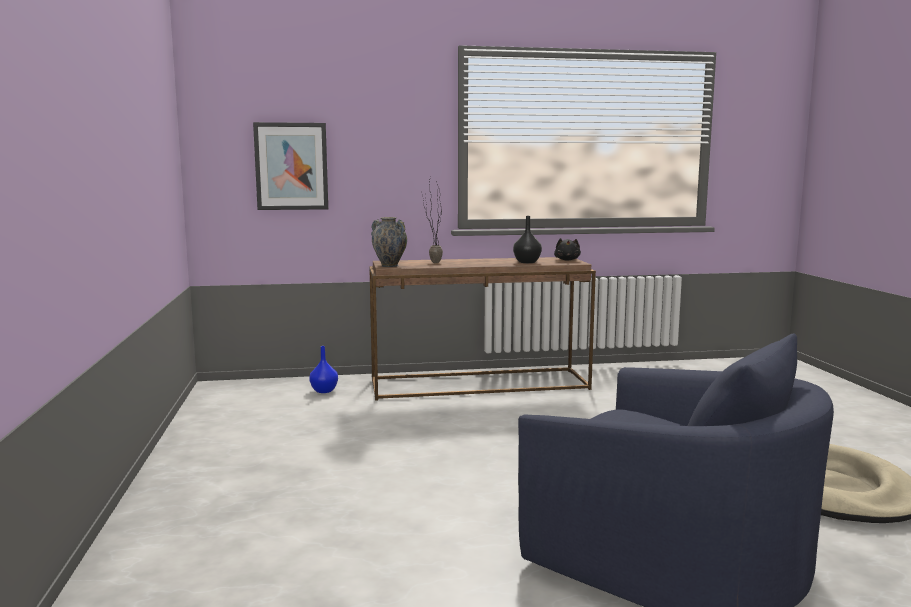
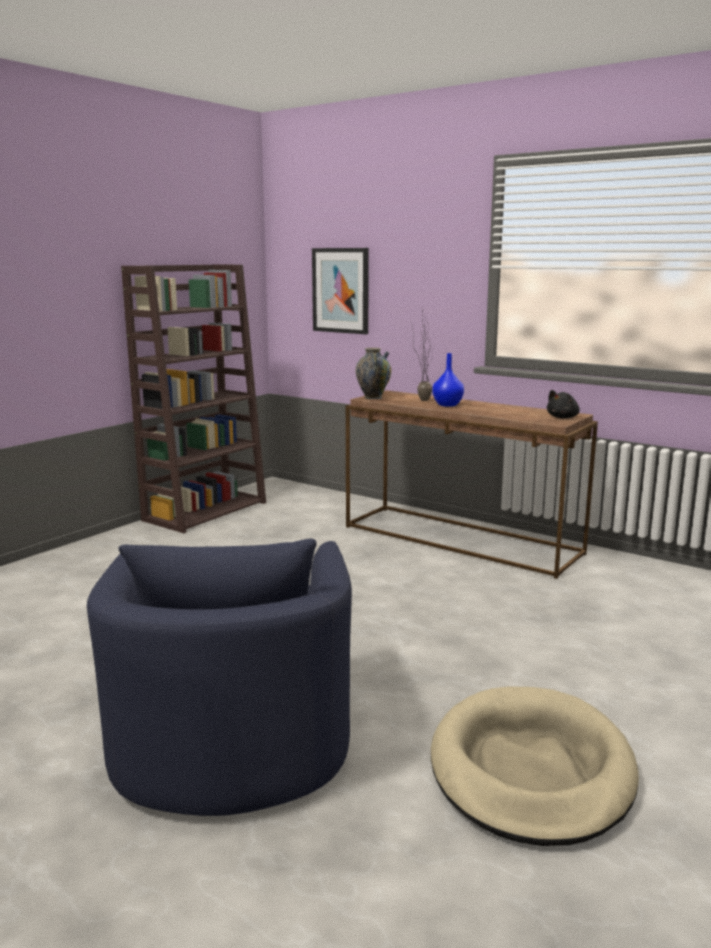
camera: 45 degrees right, 5 degrees up
(207, 425) = (206, 511): none -> brown bookcase
(323, 391) = (329, 508): blue vase -> blue vase (447, 405)
(526, 262) = (508, 413): black vase -> none

